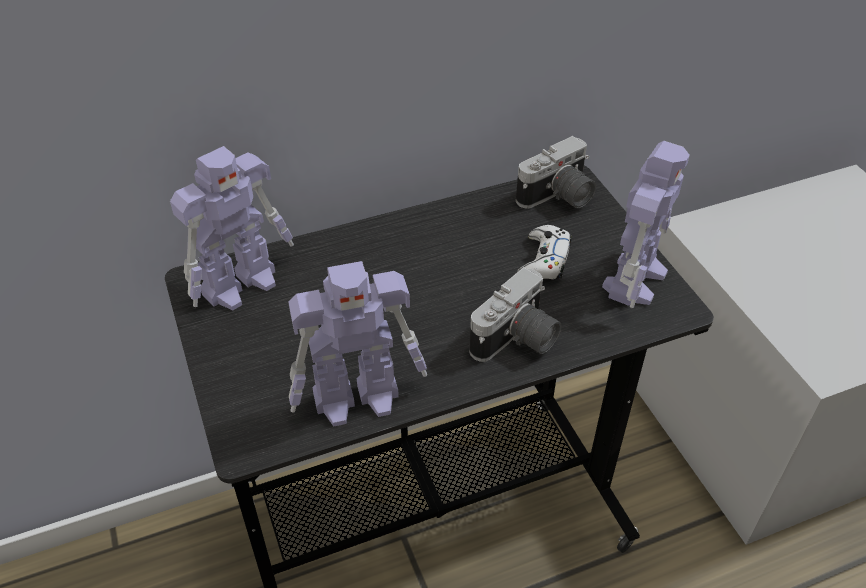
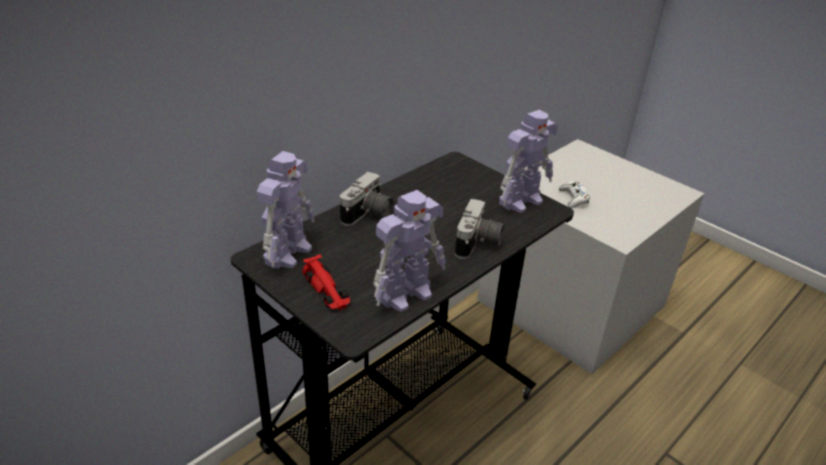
camera: 25 degrees left, 10 degrees down
(255, 359) = (326, 290): none -> red toy car
(544, 261) = (466, 202): white game controller -> white game controller (573, 198)
(558, 198) = (453, 170): camera -> camera (368, 215)
(635, 278) = (521, 200): toy robot -> toy robot turned 45 degrees clockwise

